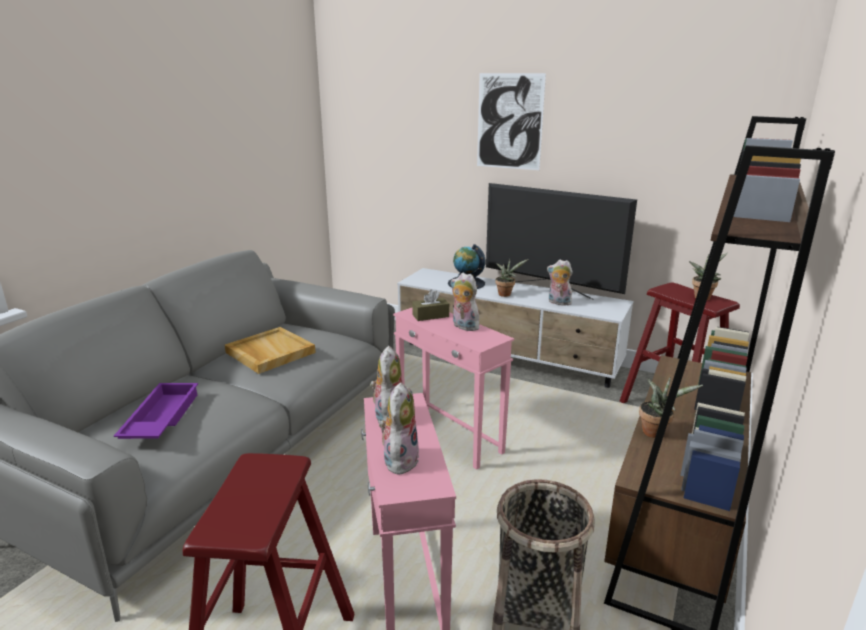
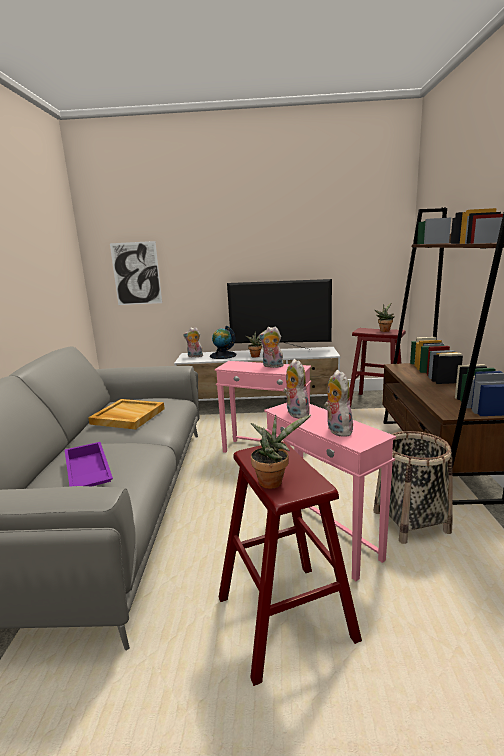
camera: 25 degrees left, 5 degrees down
(430, 316) = (242, 365): brown tissue box -> none
(509, 121) = (236, 239): picture -> picture (136, 273)
(558, 303) = (293, 354): plush toy -> plush toy (194, 356)
(656, 432) = (429, 394): potted plant -> potted plant (273, 481)

